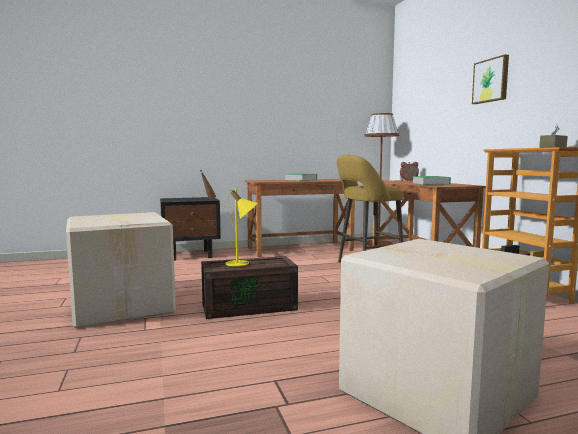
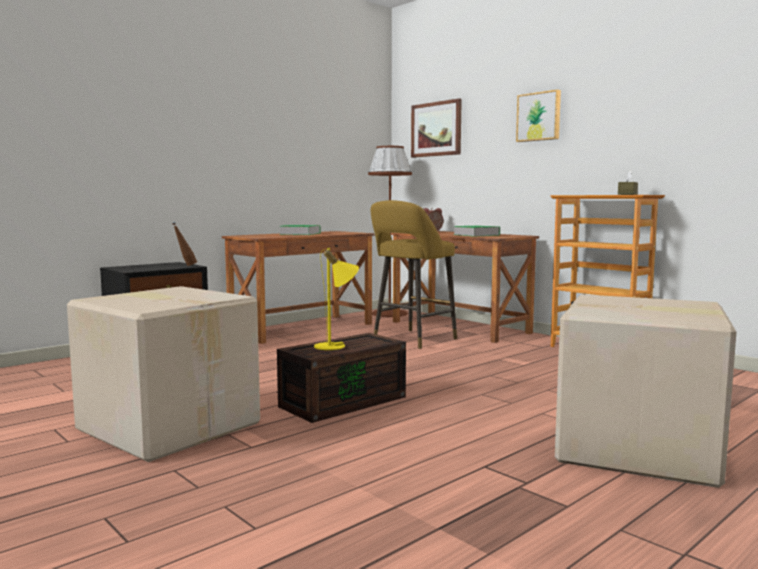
camera: 25 degrees left, 0 degrees up
(419, 98) = (436, 129): none -> picture

